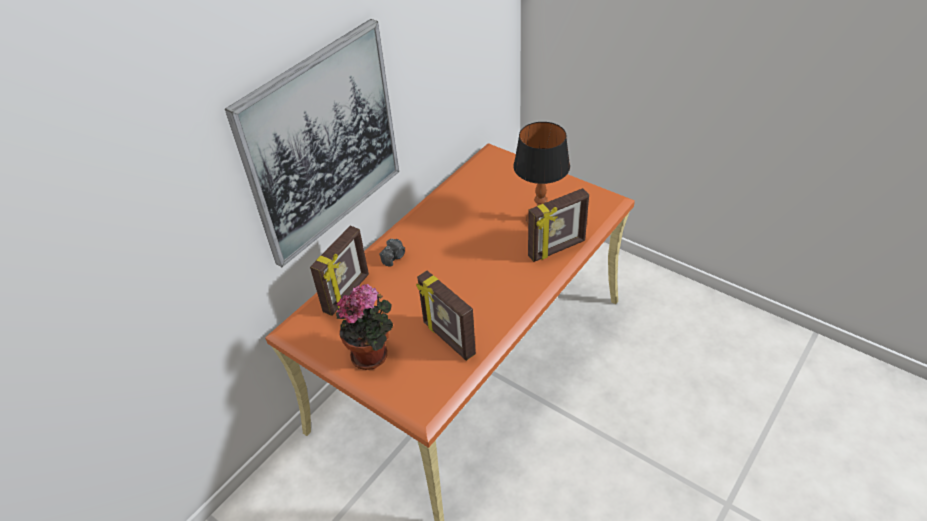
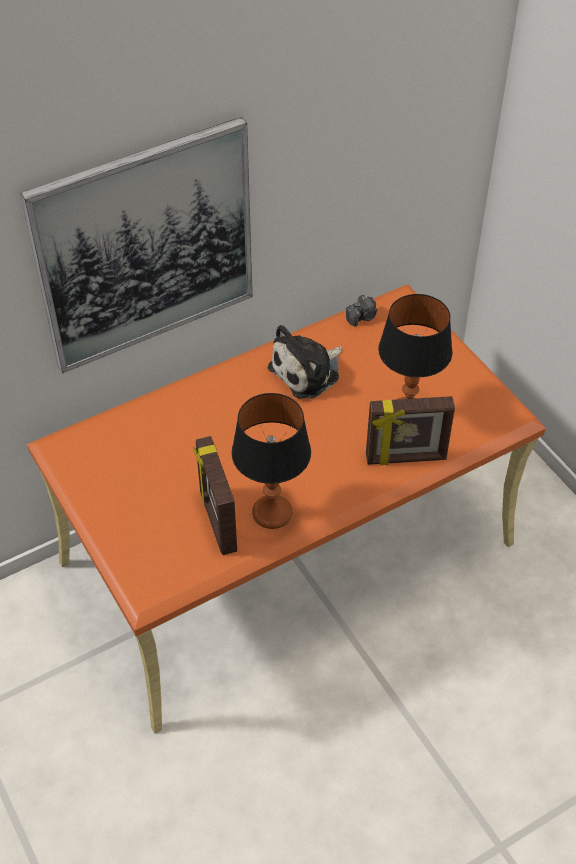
camera: 20 degrees right, 5 degrees up
(347, 293) = (136, 425): picture frame -> none
(373, 354) = (127, 508): potted plant -> none
(394, 257) = (211, 399): camera -> camera (362, 317)
(454, 217) = (307, 372): none -> plush toy
(485, 317) = (272, 512): none -> table lamp

